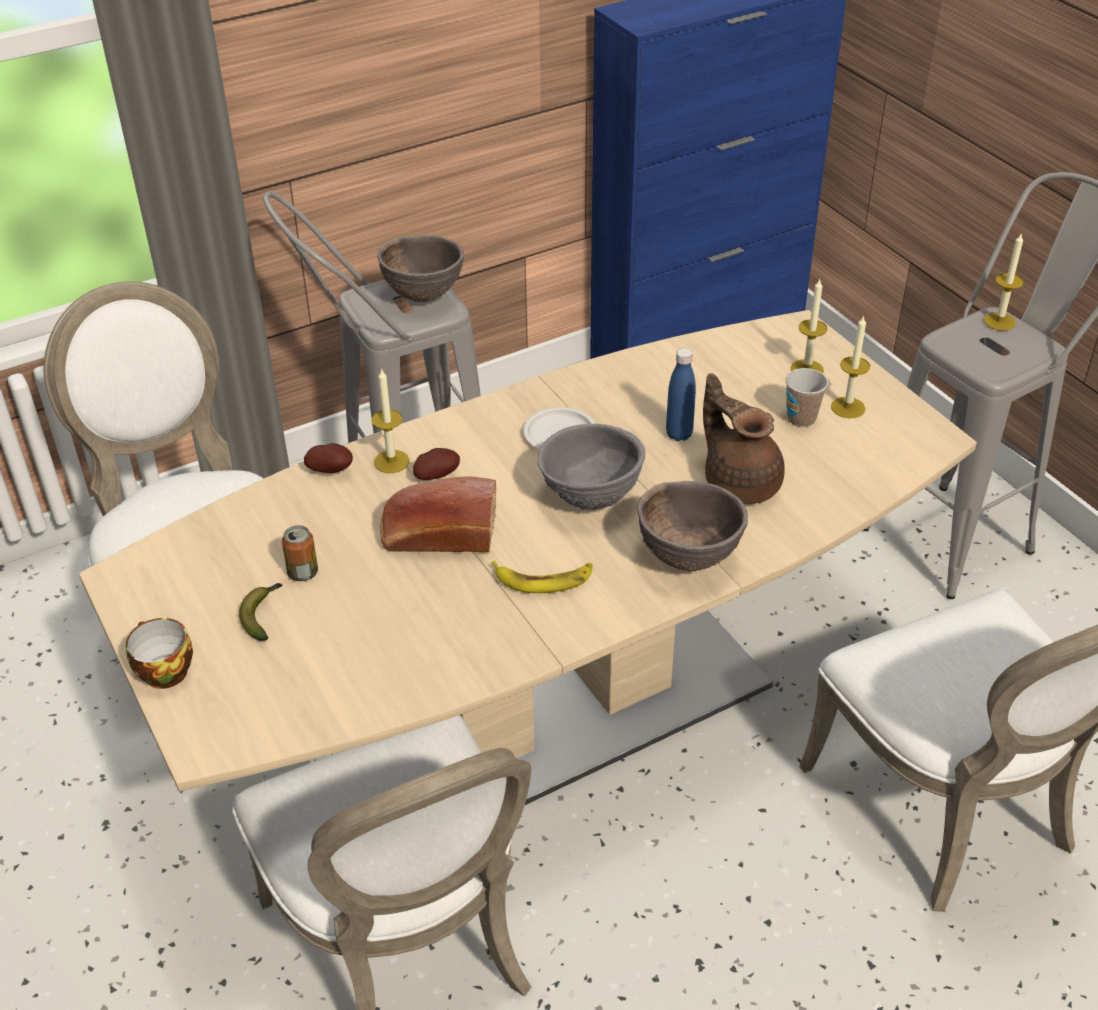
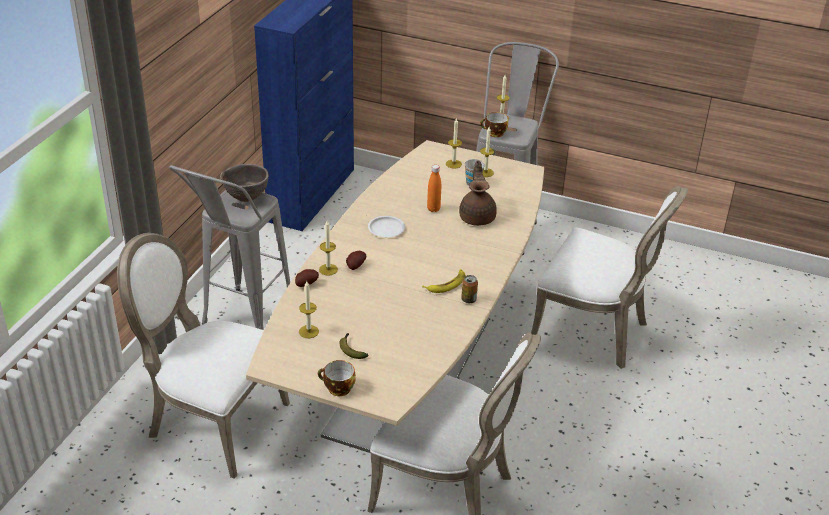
camera: 40 degrees left, 5 degrees down
(241, 550) = (308, 331): none -> candle
(303, 573) = (347, 327): can -> can (468, 299)
(438, 536) = (385, 288): bread -> none
(590, 499) = (428, 248): grey bowl -> none
(679, 434) = (433, 209): blue bottle -> orange bottle
(688, 558) = (491, 252): brown bowl -> none
(740, 482) = (477, 217): brown teapot -> brown teapot turned 75 degrees clockwise
(954, 344) = (494, 133): none -> cup

